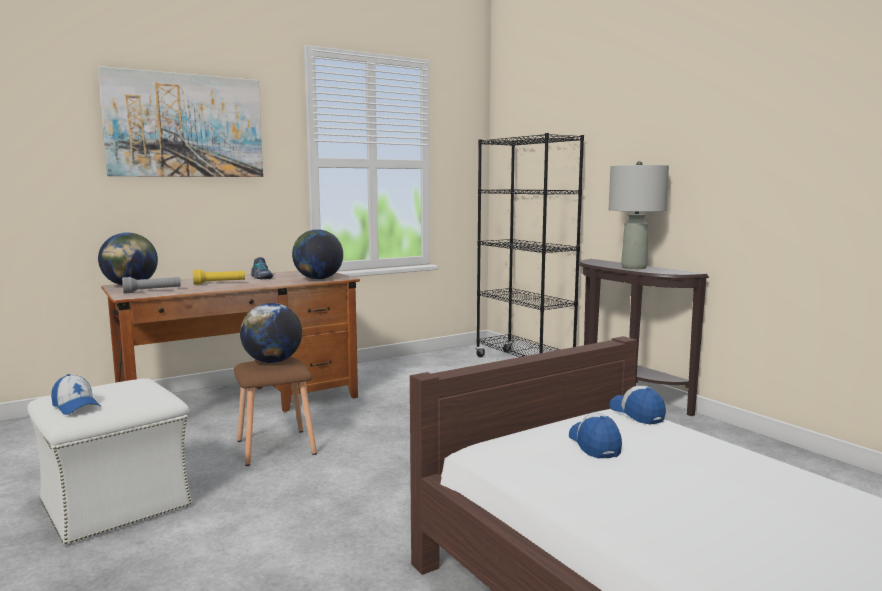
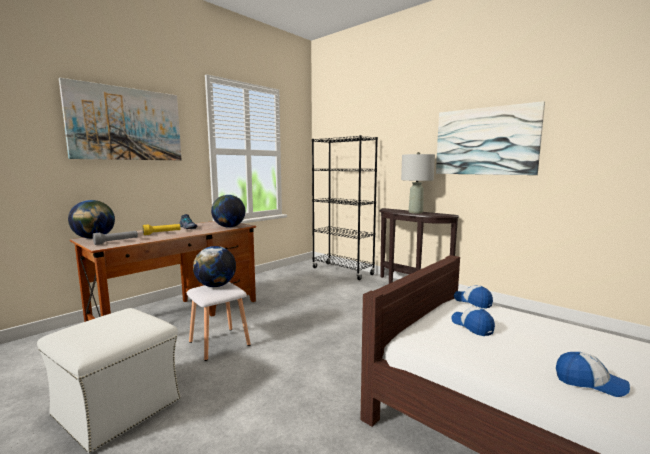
camera: 15 degrees left, 0 degrees up
(76, 406) = (88, 340): cap -> cap (589, 383)
(274, 447) = (218, 344): brown stool -> white stool
(754, 141) = (485, 141): none -> picture

